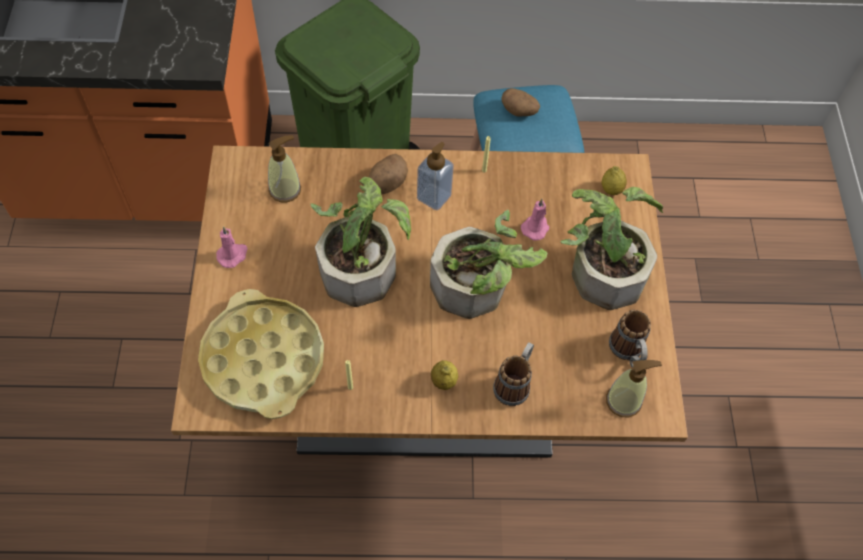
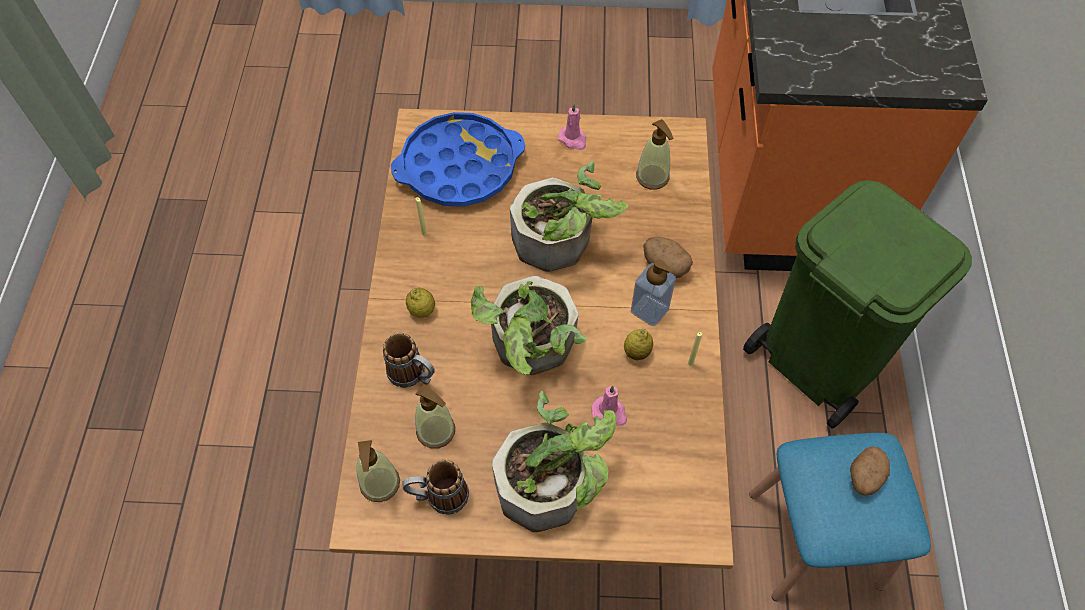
camera: 95 degrees right, 0 degrees up
(263, 359) = (459, 167): yellow tray -> blue tray
(568, 359) = (436, 431): none -> soap dispenser
(611, 189) = (670, 508): lemon -> lemon (637, 352)

